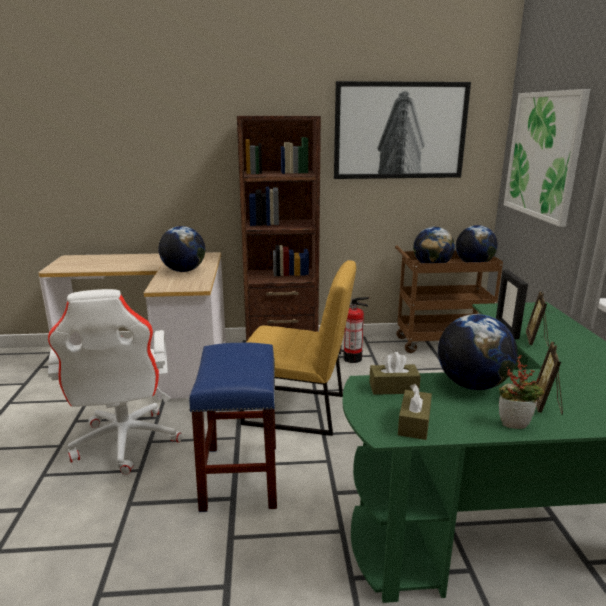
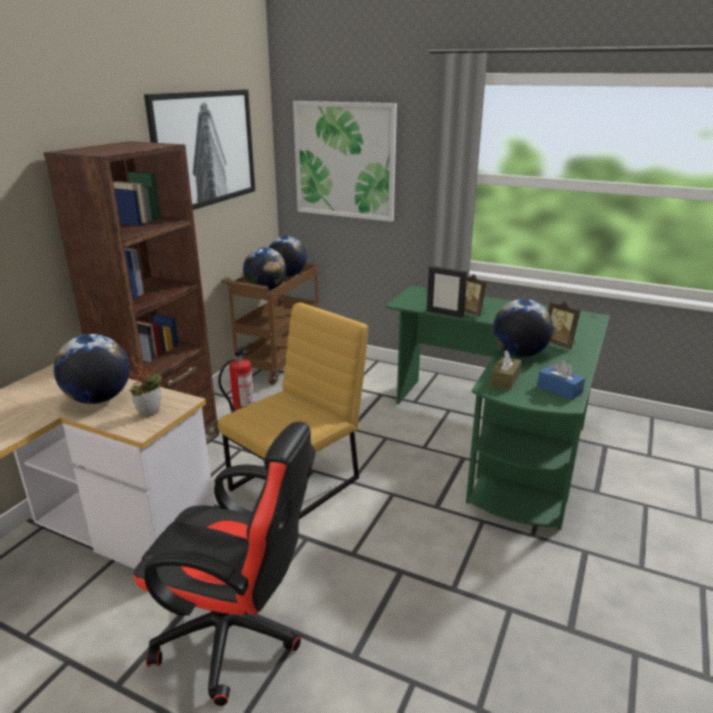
camera: 60 degrees left, 5 degrees up
(124, 447) = (238, 639): white office chair -> black office chair
(240, 475) = (371, 556): blue stool -> none
(414, 423) = (559, 389): brown tissue box -> blue tissue box
(515, 423) = (576, 361): potted plant -> potted plant (150, 412)

